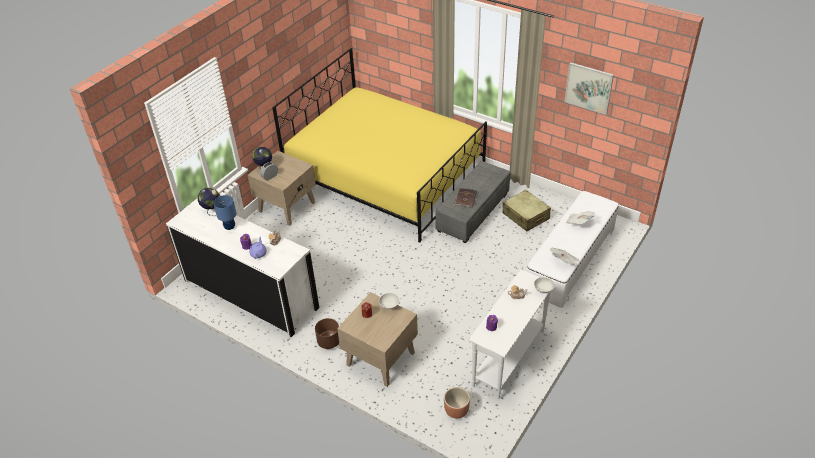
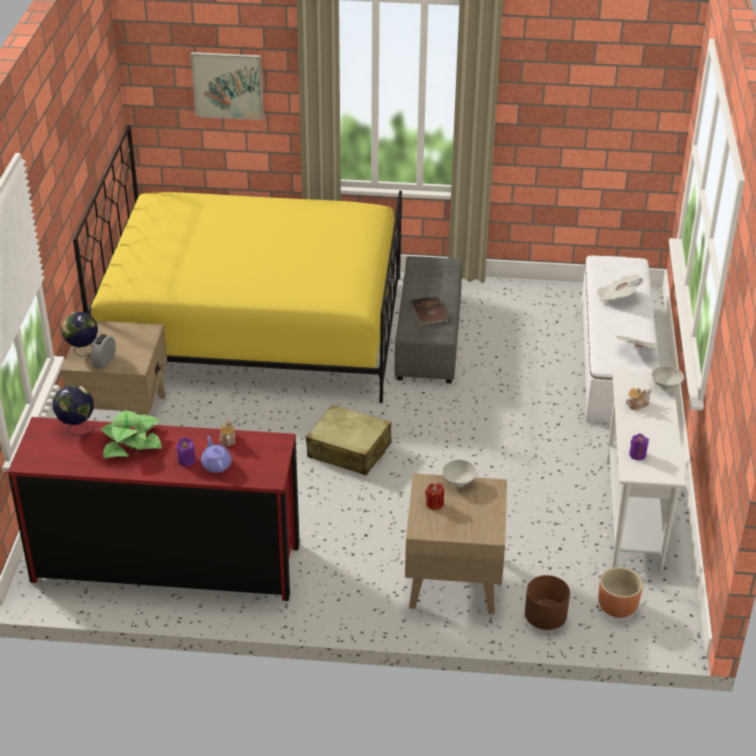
camera: 30 degrees left, 5 degrees down
(230, 227) = (132, 442): blue table lamp -> potted plant
(250, 293) = (165, 561): white dresser -> red dresser
(328, 341) = (354, 586): brown planter -> brown planter (544, 618)
(525, 216) = (508, 322): beige suitcase -> beige suitcase (349, 450)
(588, 88) = (573, 92): picture -> picture (228, 85)

